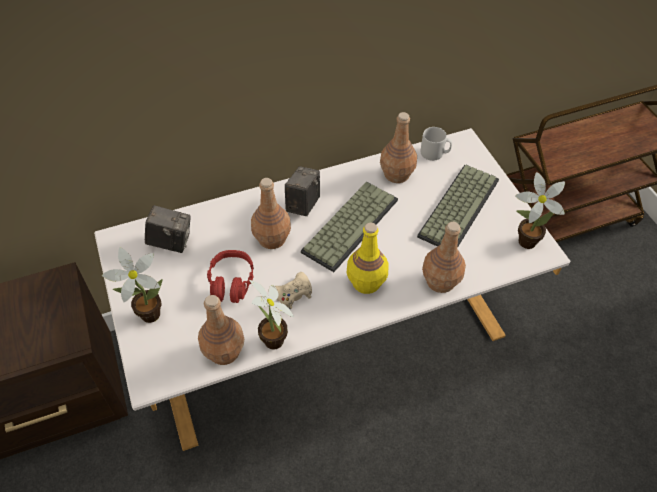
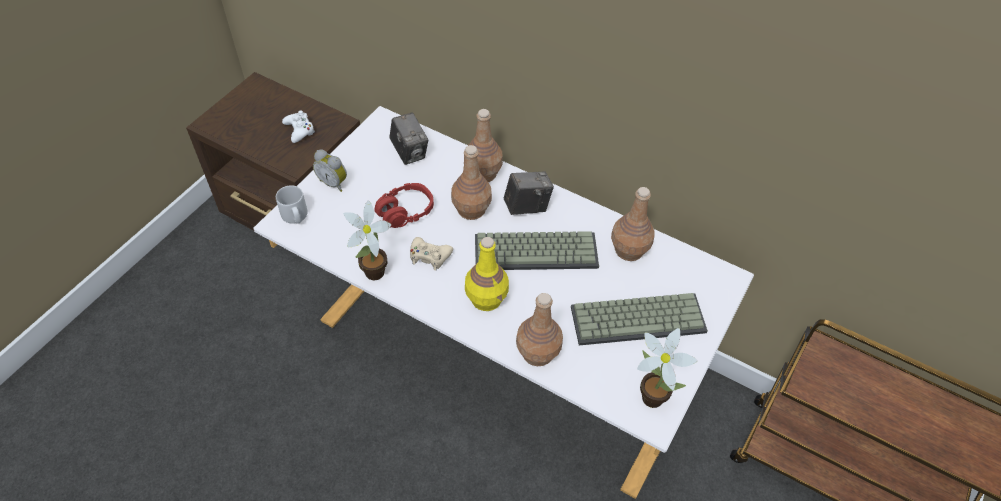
camera: 50 degrees right, 0 degrees up
(35, 312) = (299, 130): none -> white game controller
(147, 314) = (334, 183): potted plant -> alarm clock
(223, 351) = (340, 248): brown bottle -> brown bottle (483, 173)
(435, 153) = (686, 263): grey mug -> grey mug (295, 216)

